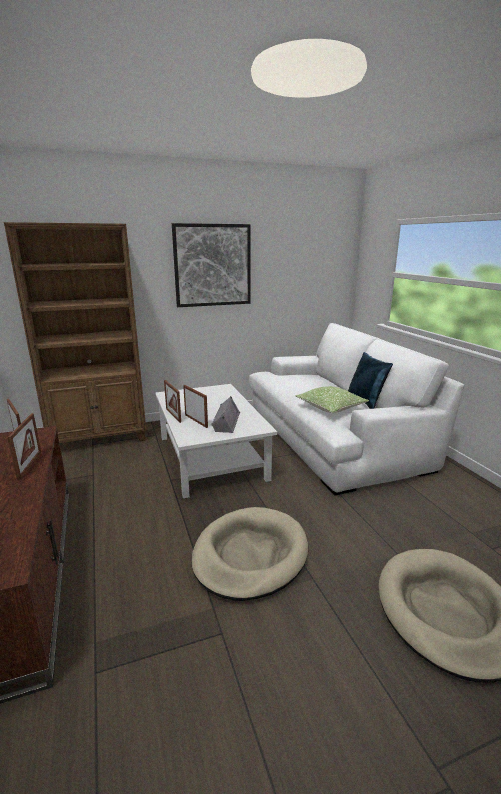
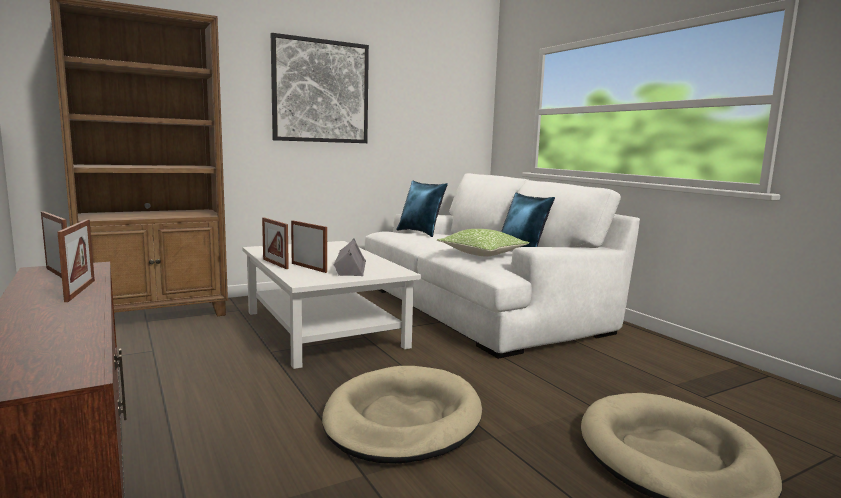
camera: 10 degrees left, 10 degrees down
(290, 376) = (421, 233): none -> blue pillow

